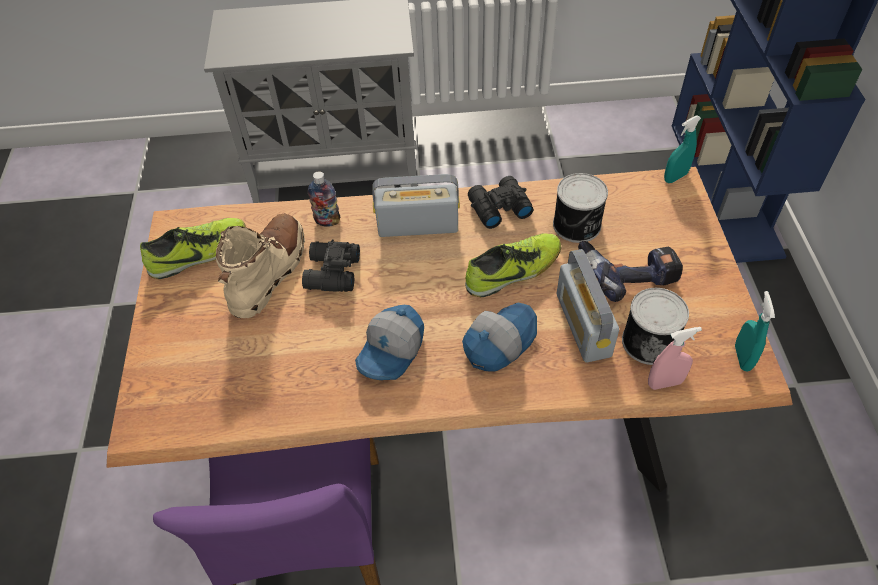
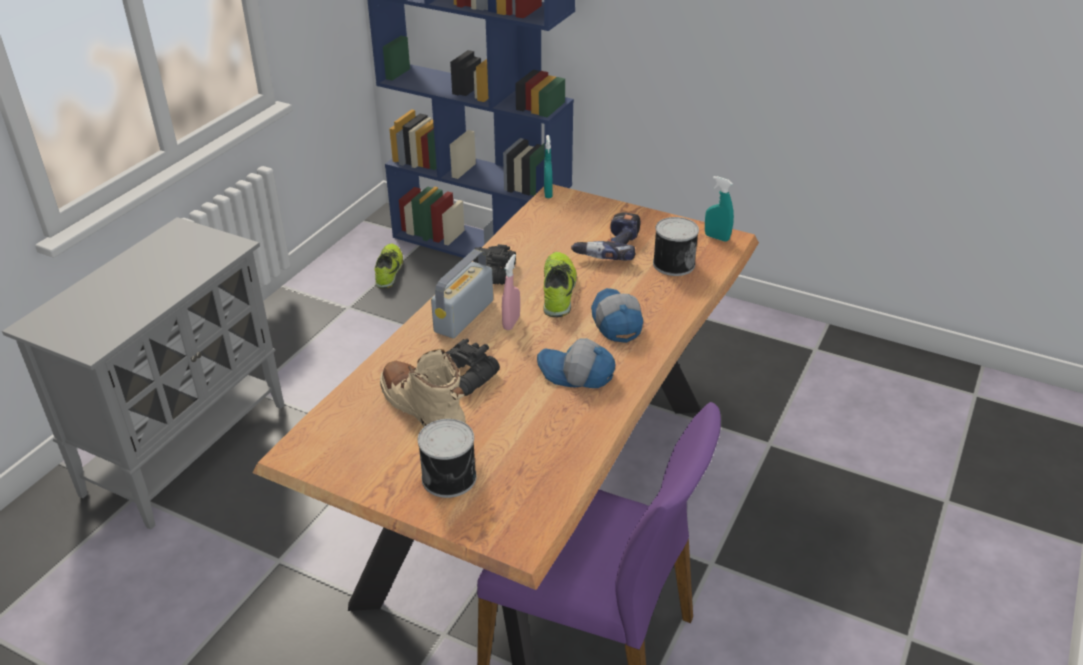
camera: 60 degrees left, 15 degrees down
(199, 254) = (354, 447): shoe -> shoe (389, 271)
(327, 221) = (403, 359): bottle -> none
(392, 351) = (576, 374): cap -> cap turned 135 degrees clockwise
(577, 225) = (546, 248): can -> can (450, 477)
(583, 325) = (635, 282): radio -> none
(665, 383) = (710, 272): pink spray bottle -> pink spray bottle (511, 323)

